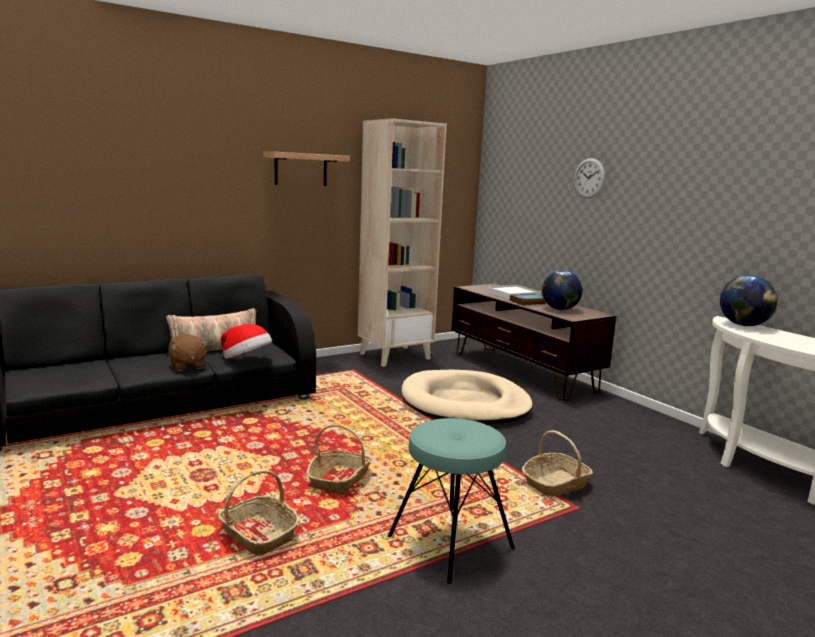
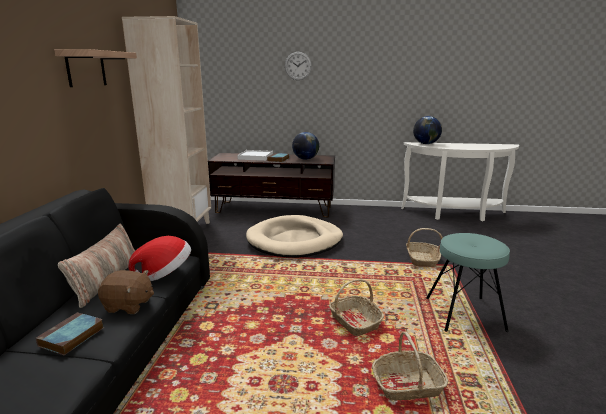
camera: 50 degrees left, 5 degrees up
(131, 366) = (71, 337): none -> book

